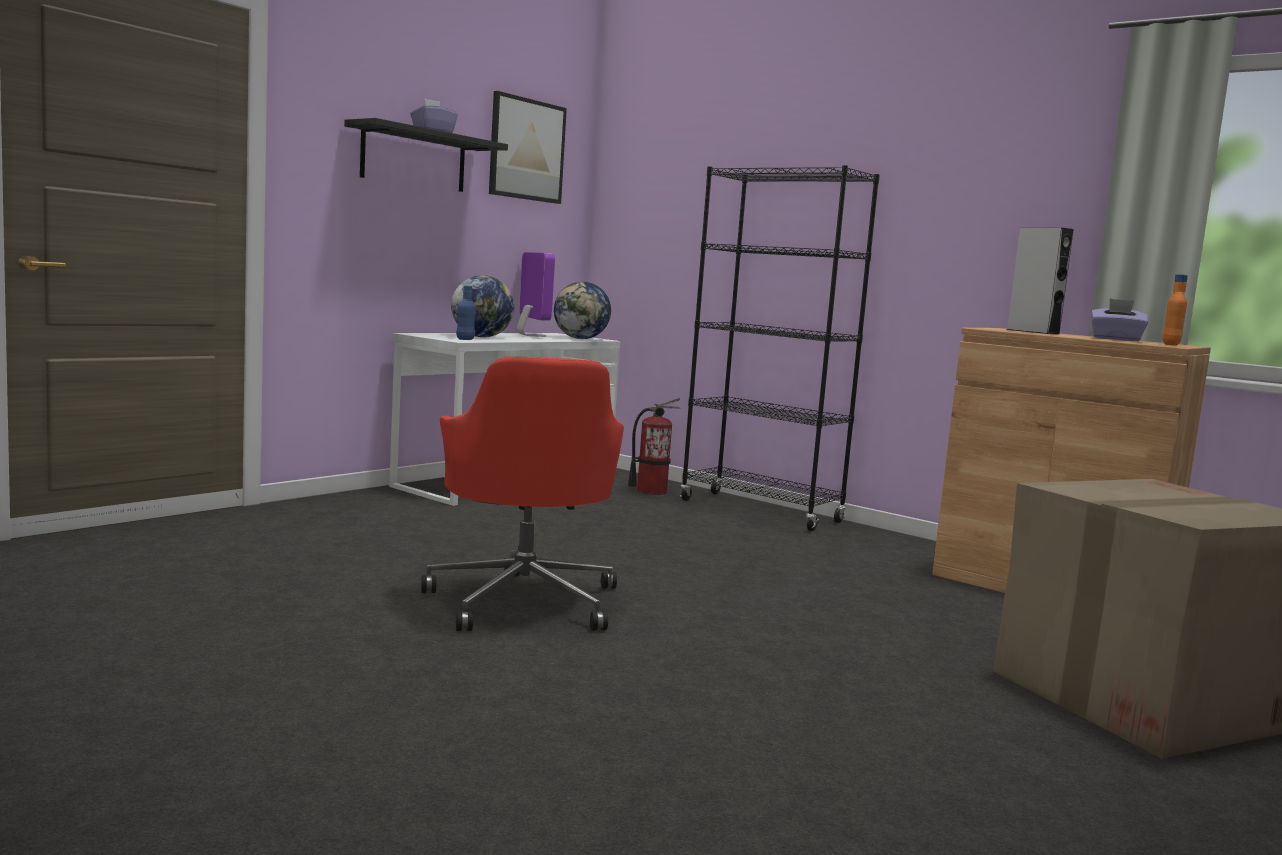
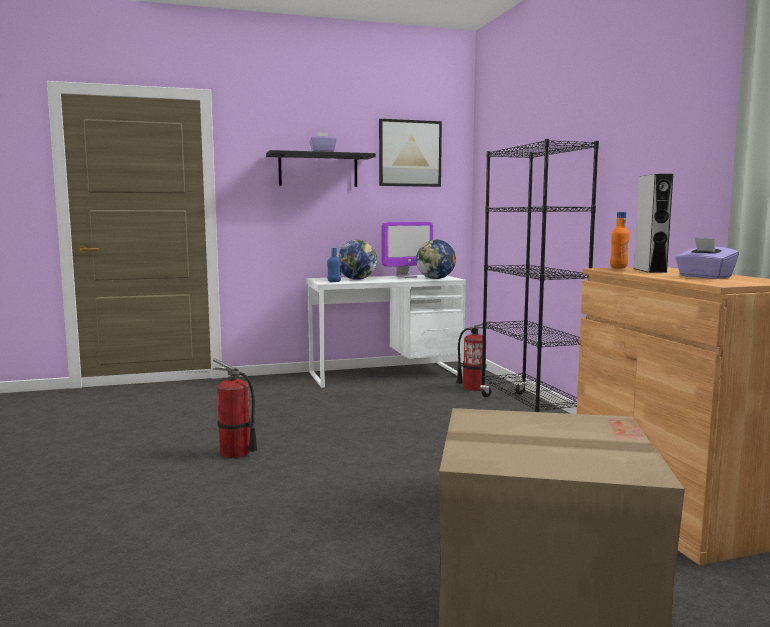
camera: 35 degrees right, 0 degrees up
(524, 600) = (235, 453): red office chair -> fire extinguisher
(531, 335) = (406, 277): monitor -> monitor turned 45 degrees clockwise
(1170, 344) = (736, 282): orange bottle -> orange bottle (618, 268)

